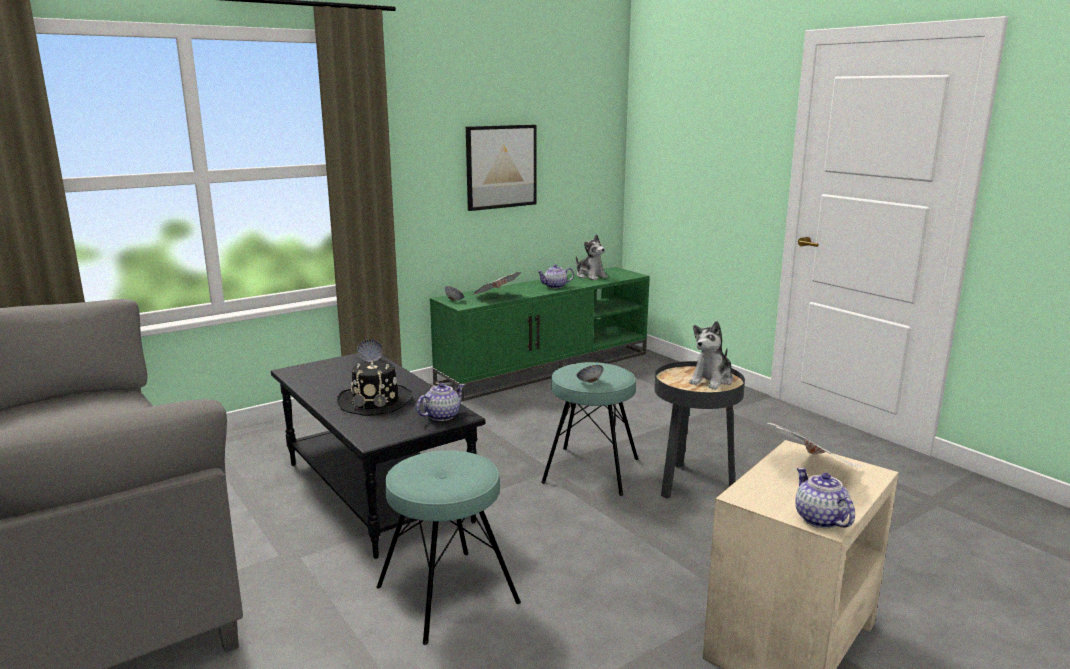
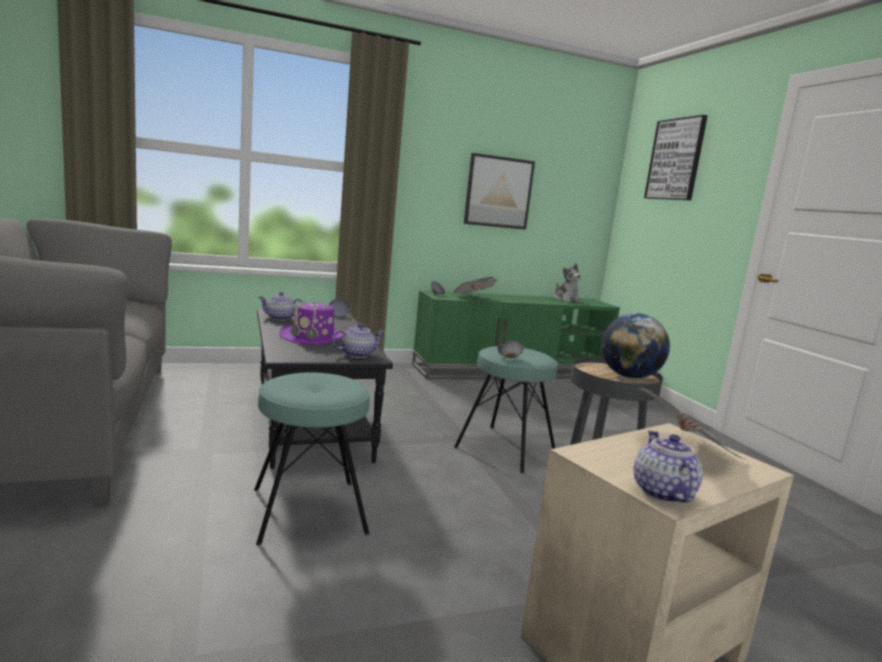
camera: 15 degrees right, 5 degrees down
(376, 401) = (314, 337): black hat -> purple hat
(555, 286) = (529, 300): teapot -> teapot (280, 318)
(691, 110) = (675, 159): none -> picture
(712, 380) = (629, 376): plush toy -> globe

